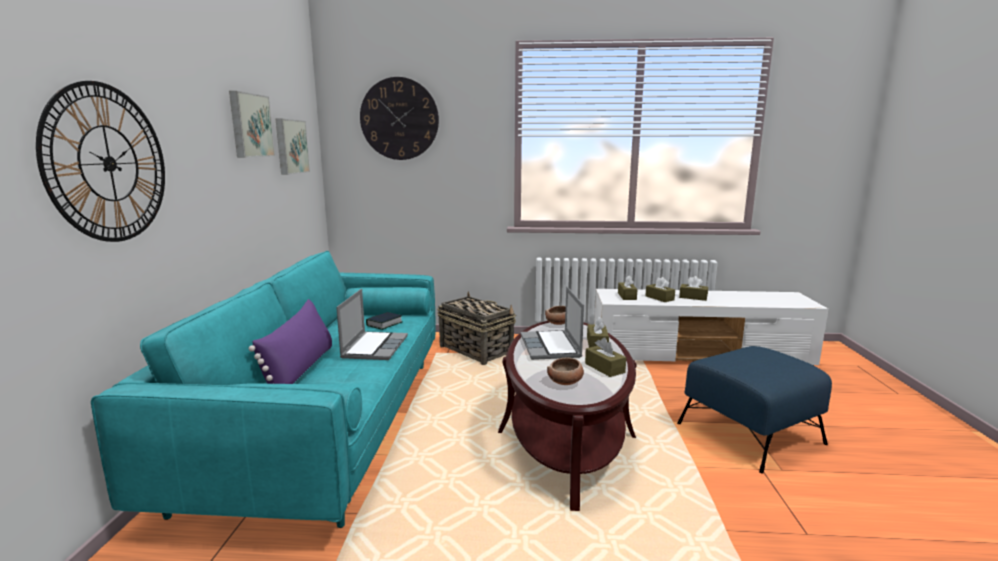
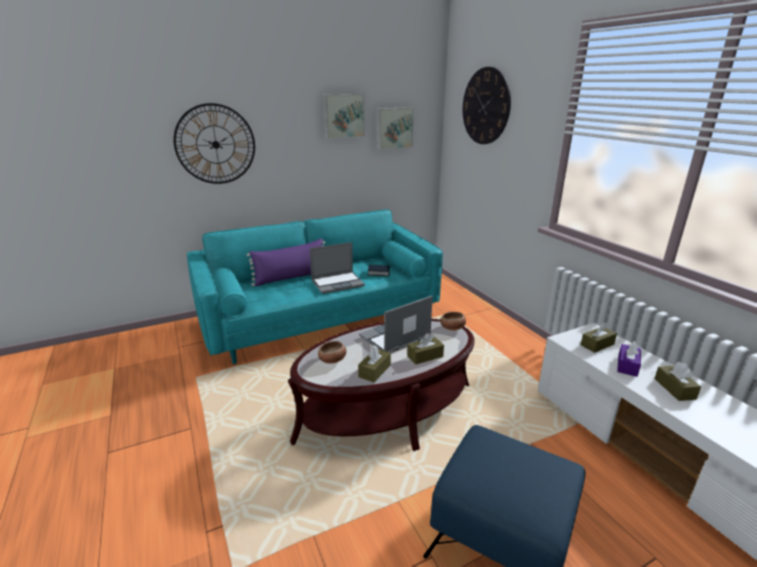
camera: 60 degrees right, 10 degrees up
(475, 350) = (476, 326): basket -> none
(659, 298) = (627, 365): brown tissue box -> purple tissue box

